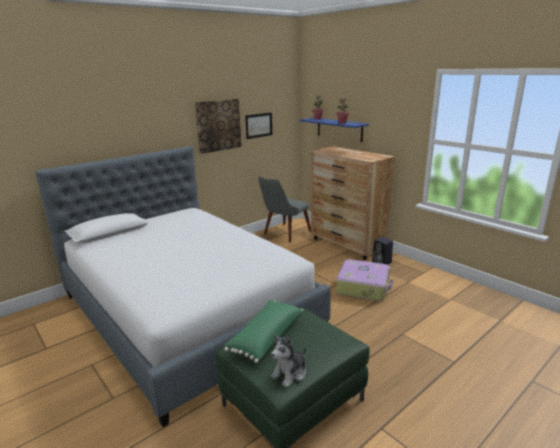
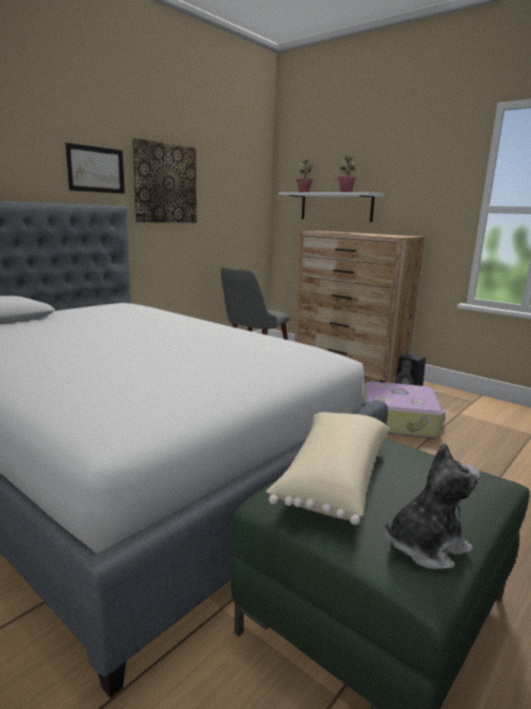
camera: 10 degrees left, 5 degrees down
(259, 125) = (220, 196): picture -> picture (96, 169)
(265, 337) = (332, 479): green pillow -> beige pillow
(290, 373) = (425, 546): plush toy -> plush toy turned 150 degrees counterclockwise
(339, 129) = (336, 207): blue shelf -> white shelf

